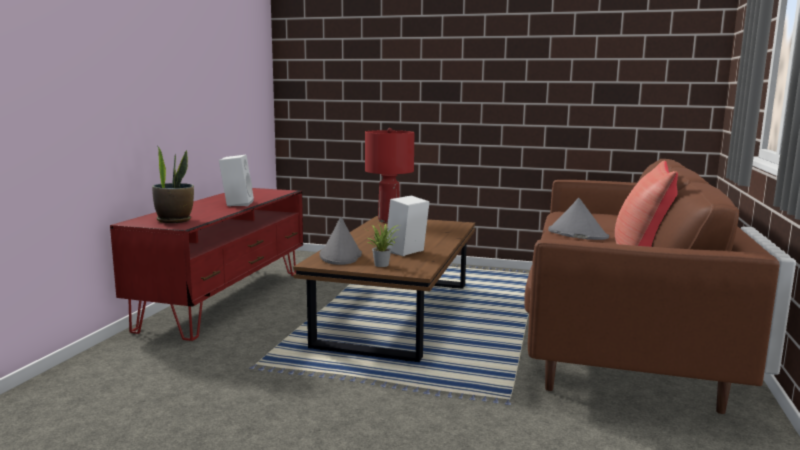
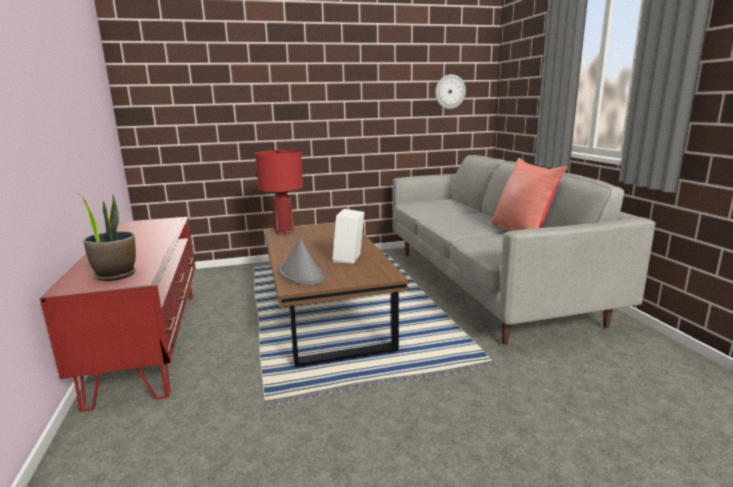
camera: 30 degrees left, 5 degrees up
(237, 203) = (149, 241): white speaker -> none
(382, 264) = (351, 275): potted plant -> none
(577, 234) = (450, 219): grey hat -> none
(618, 331) = (486, 285): brown sofa -> grey sofa
(651, 73) = (450, 91): none -> wall clock

